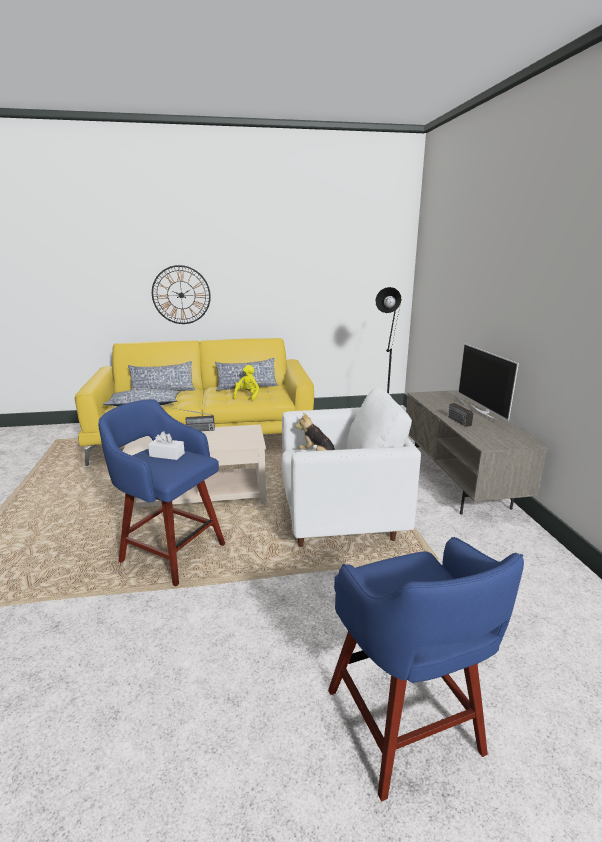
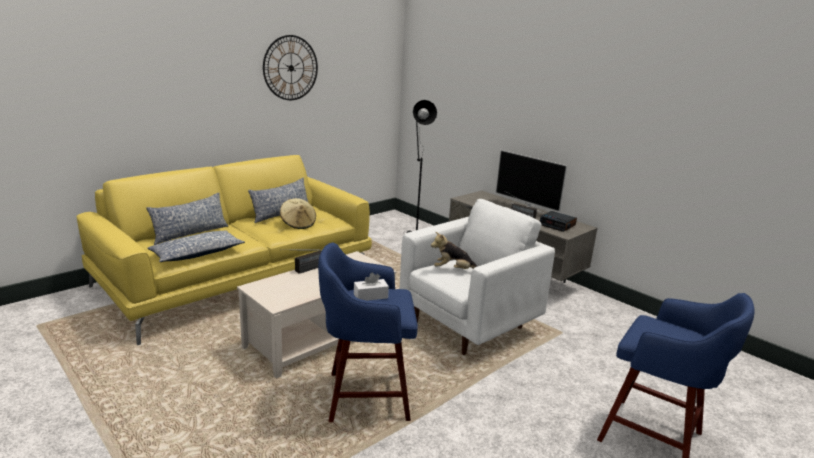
camera: 35 degrees left, 0 degrees up
(181, 295) = (177, 112): wall clock -> wall clock (291, 68)
(247, 396) = (298, 224): yellow plush toy -> beige hat
(493, 435) = (557, 225): none -> alarm clock

